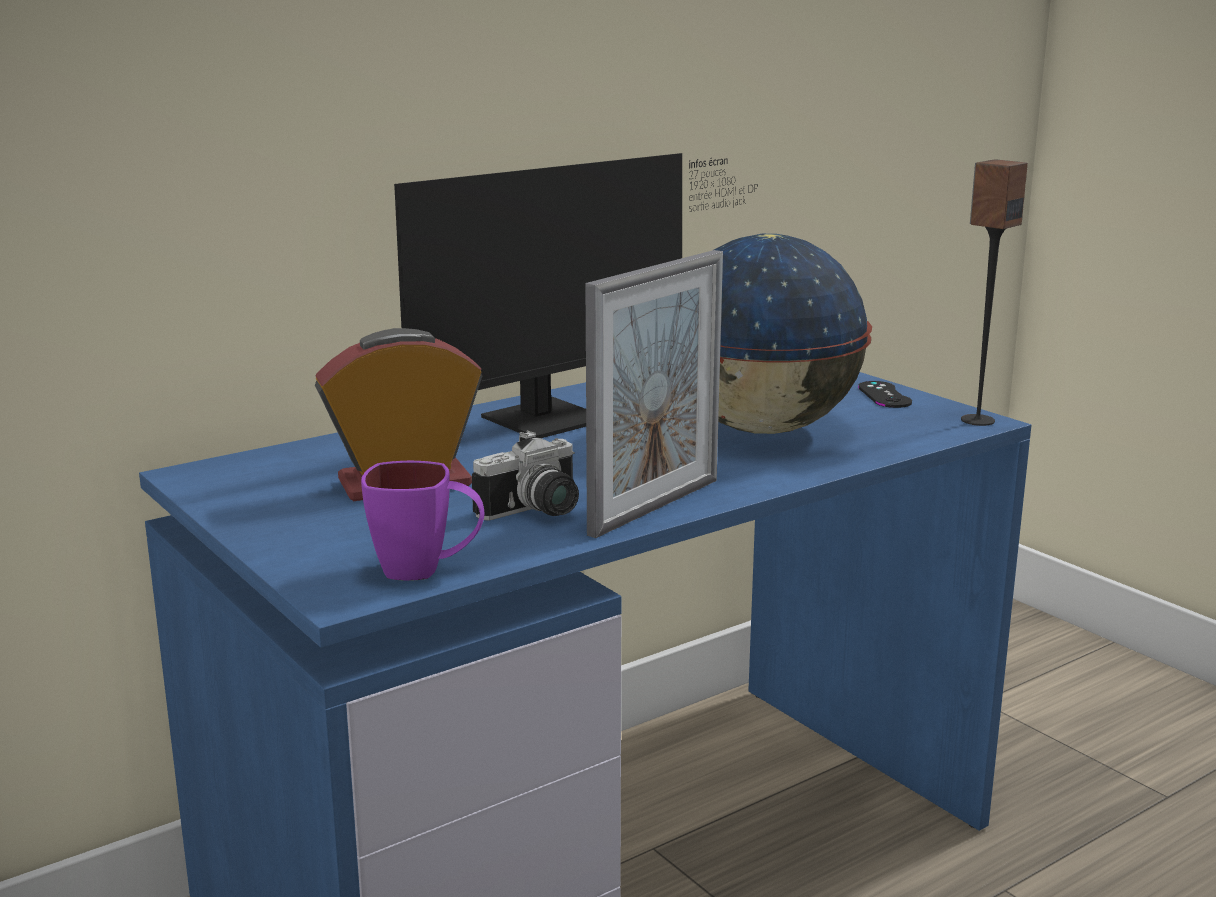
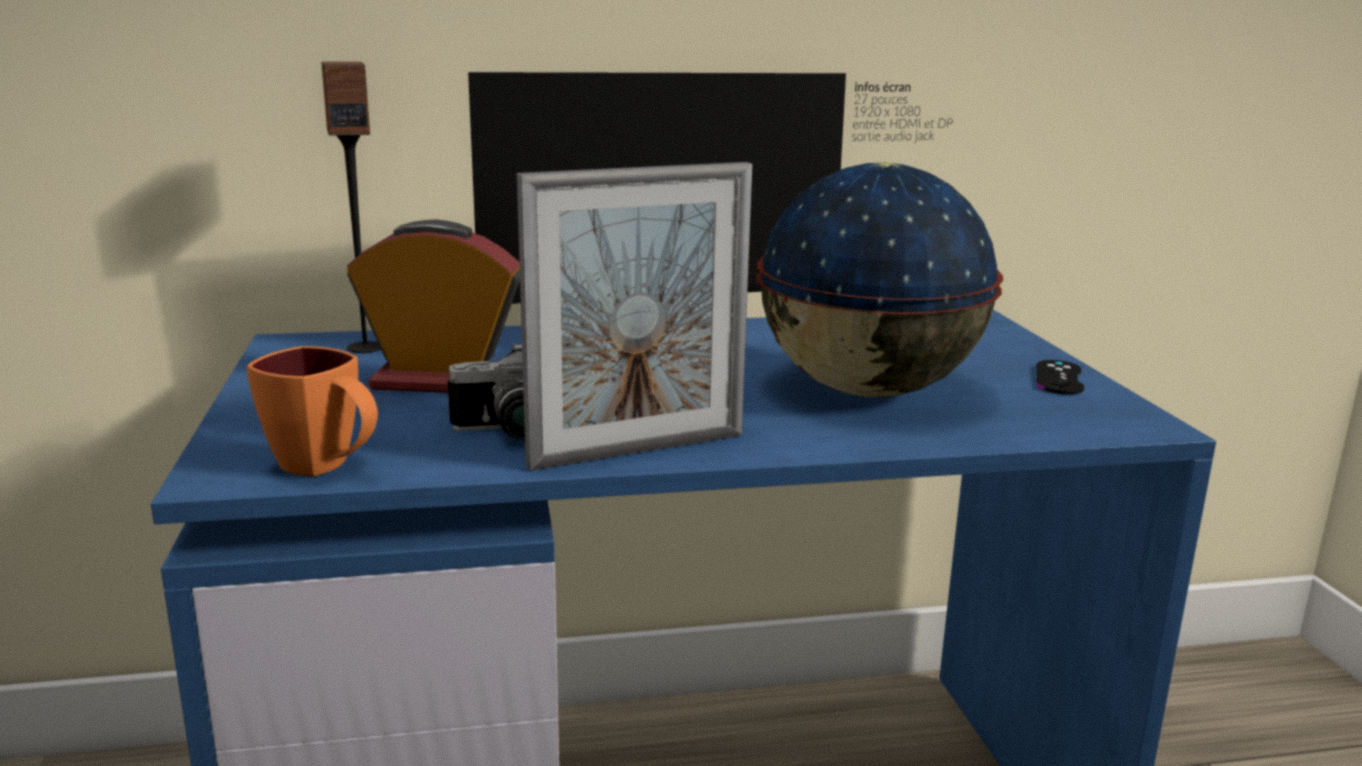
camera: 25 degrees right, 0 degrees up
(427, 570) = (326, 468): purple mug -> orange mug
(977, 420) = (1144, 424): speaker -> speaker (365, 347)

